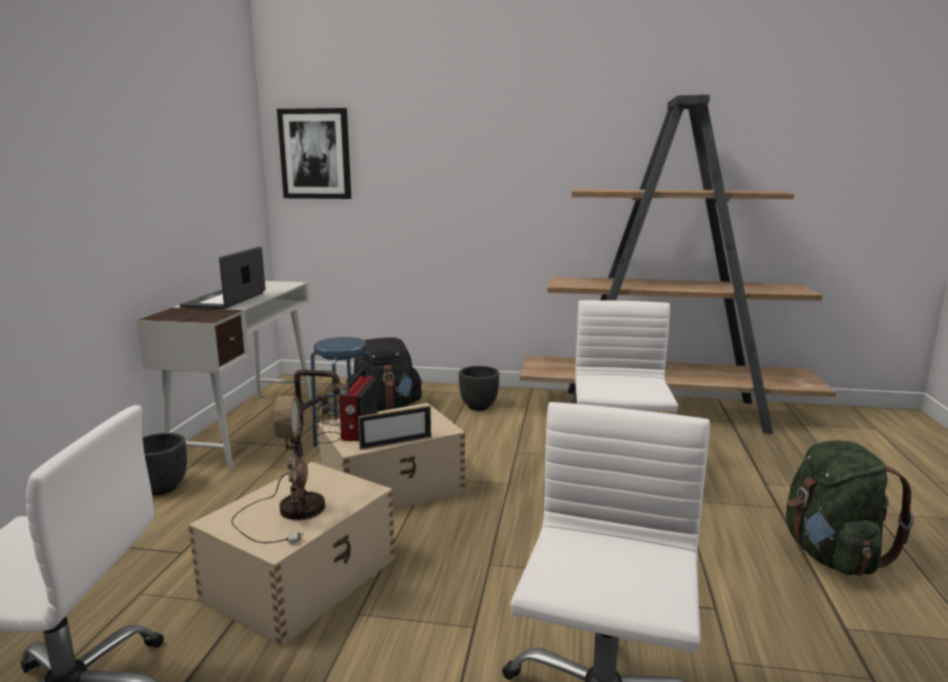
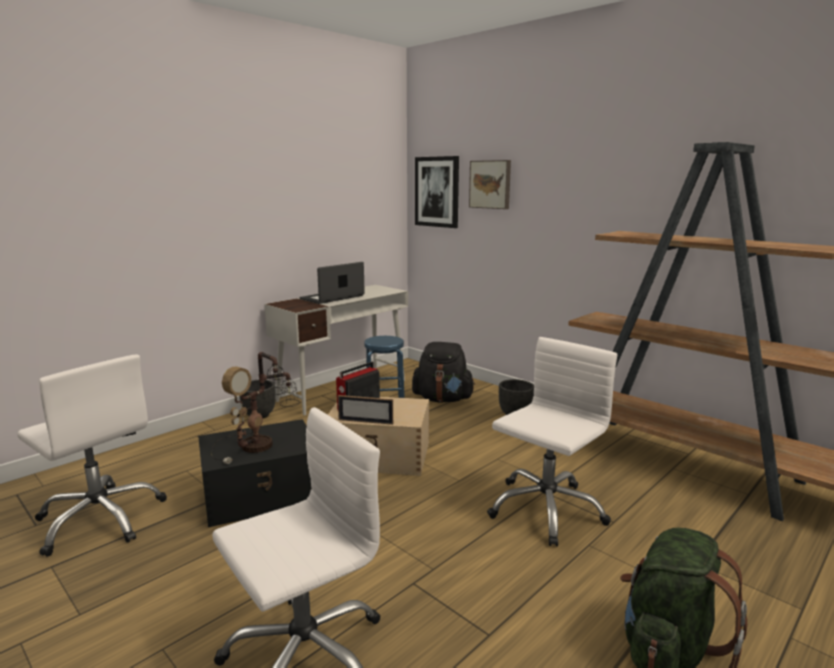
camera: 35 degrees right, 0 degrees up
(303, 577) = (263, 493): beige storage box -> black storage box
(397, 143) = (490, 184): none -> picture

